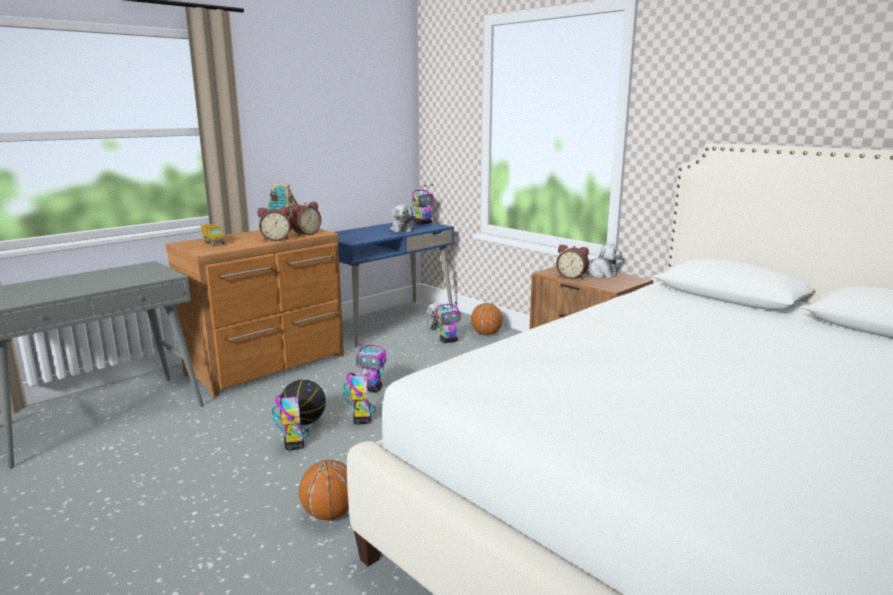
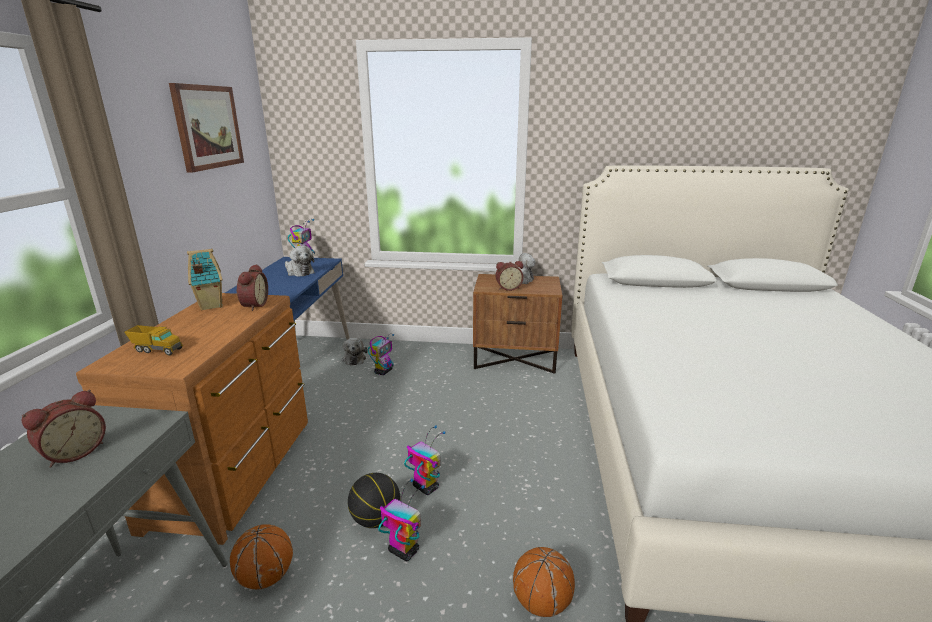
camera: 40 degrees left, 5 degrees up
(276, 239) = (235, 322): alarm clock -> alarm clock (74, 452)
(343, 95) = (208, 127): none -> picture
(371, 389) = (387, 450): toy robot -> none
(486, 334) = (404, 353): basketball -> basketball (266, 577)

